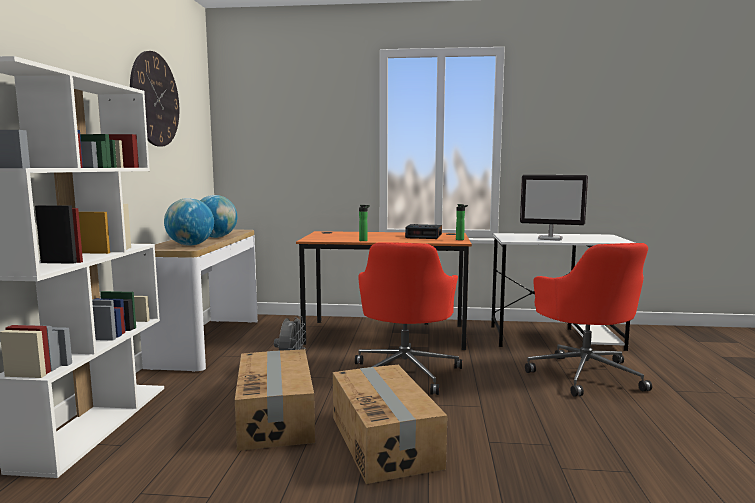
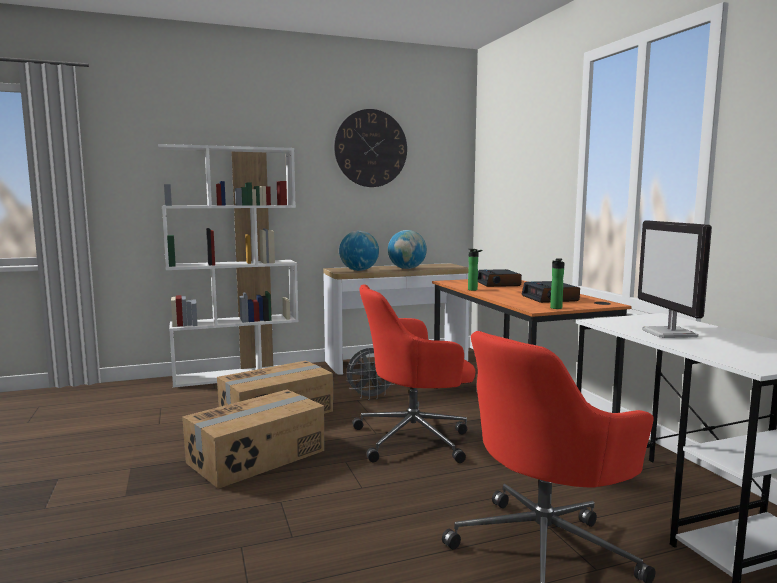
camera: 65 degrees right, 0 degrees up
(345, 235) = (498, 284): none -> alarm clock

